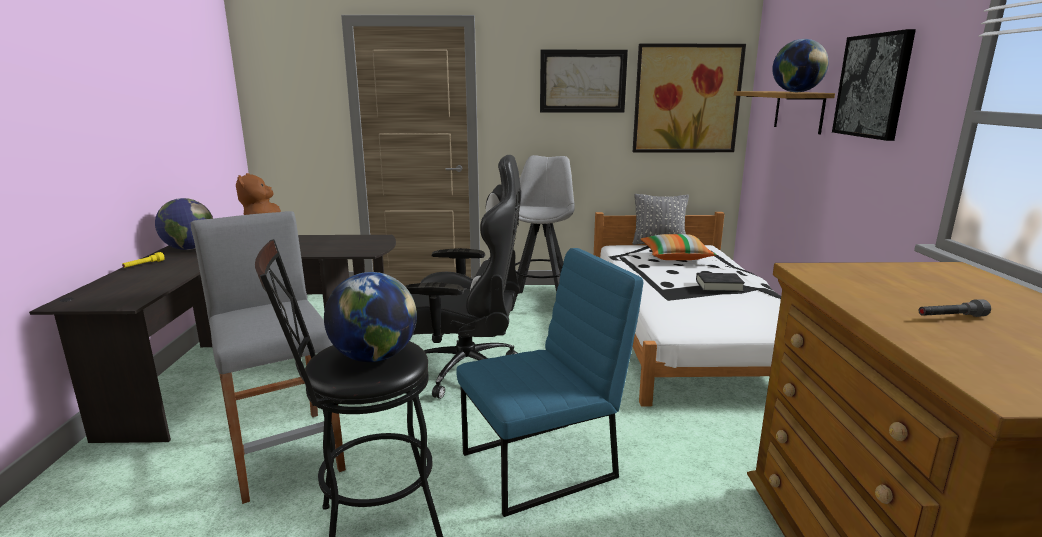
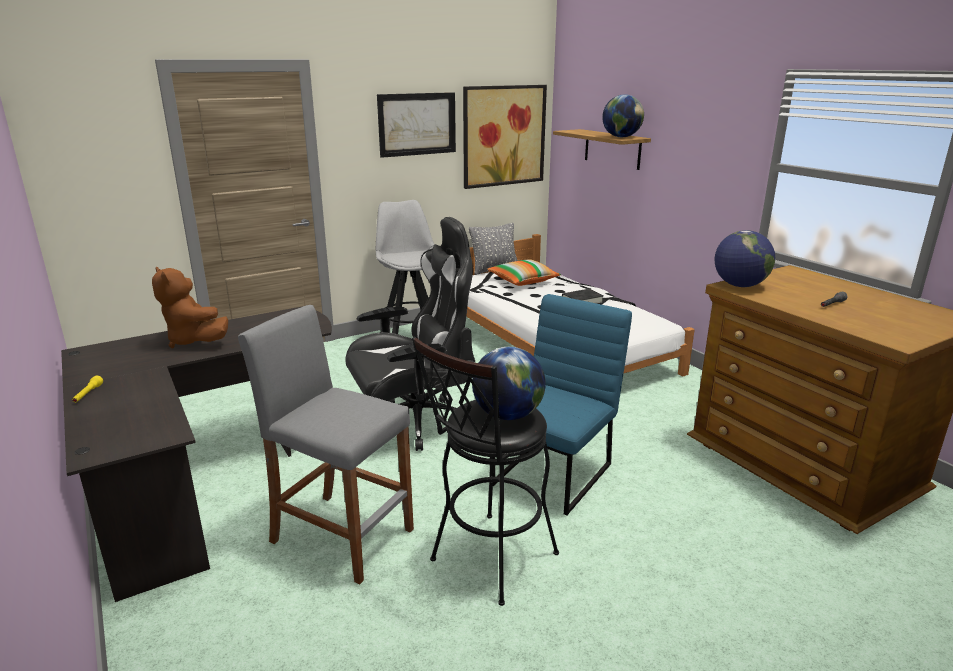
camera: 30 degrees left, 5 degrees up
(189, 248) = (101, 365): globe -> globe (739, 285)
(872, 86) = (688, 137): picture -> none

